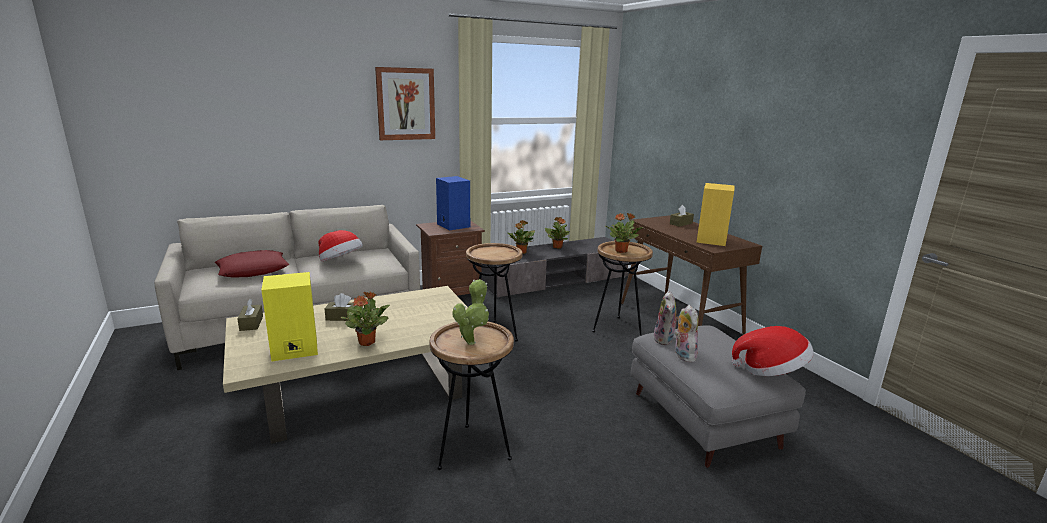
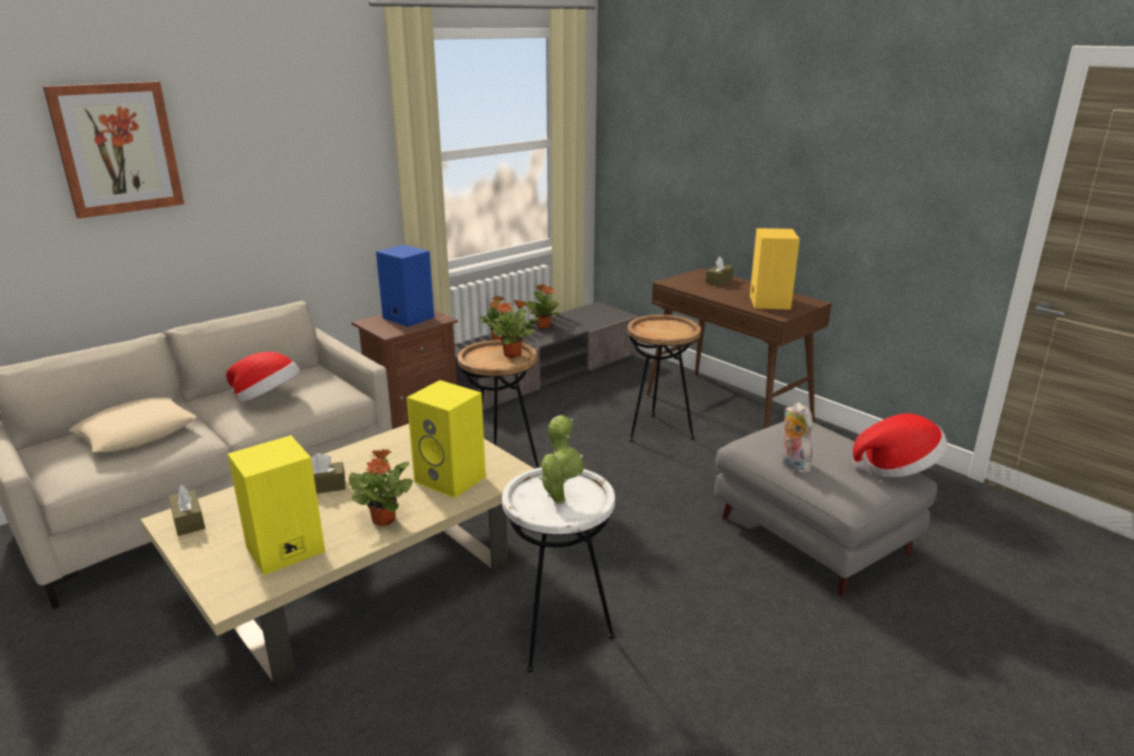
camera: 15 degrees left, 5 degrees up
(253, 270) = (137, 433): red pillow -> beige pillow
(405, 104) = (316, 144): picture -> picture (117, 148)
(427, 325) = (452, 479): none -> yellow speaker
(472, 450) = (559, 636): brown side table -> white side table
(621, 251) = (660, 330): potted plant -> potted plant (513, 355)
(665, 340) = (761, 447): plush toy -> none

